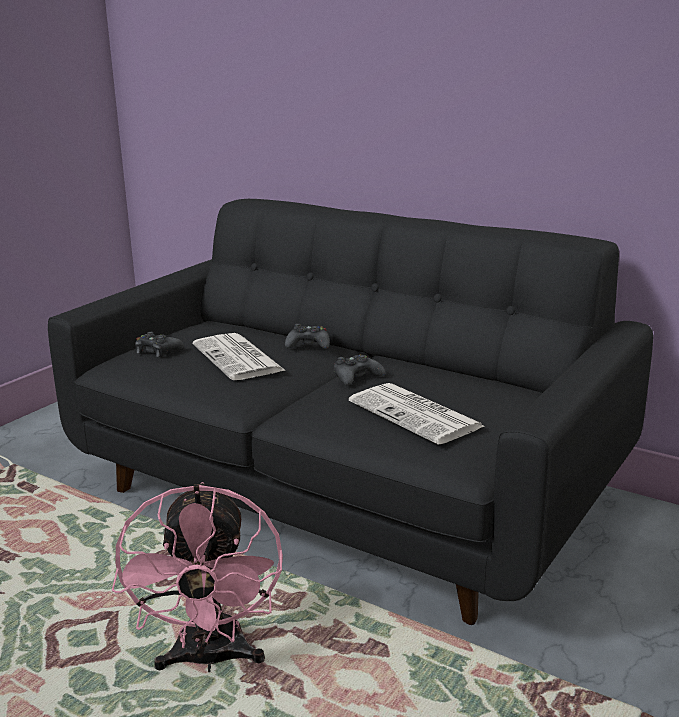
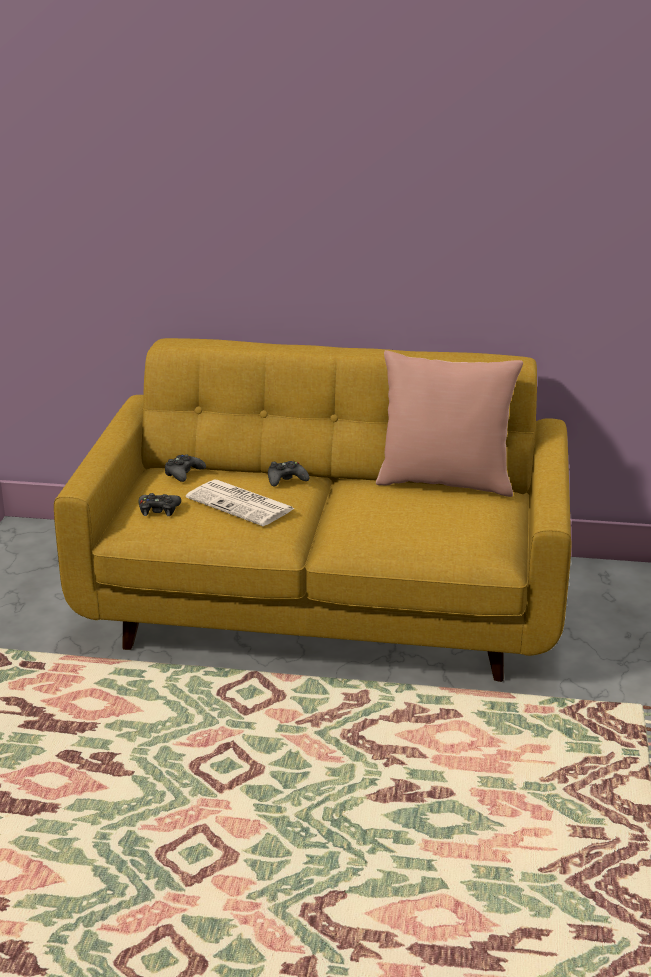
camera: 25 degrees left, 5 degrees up
(210, 659) = (337, 753): pink fan -> none
(344, 492) = (327, 604): black sofa -> yellow sofa
(356, 377) = (359, 504): black game controller -> black game controller (183, 473)
(417, 415) = (437, 528): newspaper -> none
(477, 374) = (445, 482): none -> pink pillow

